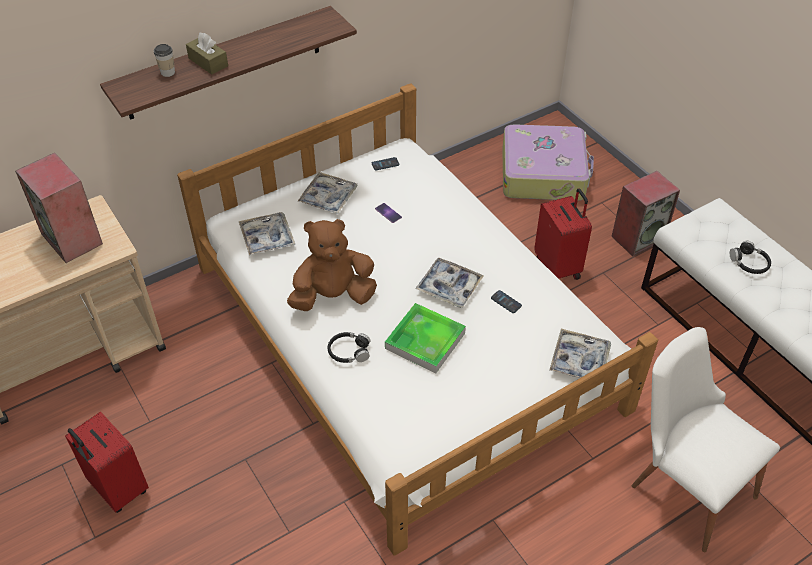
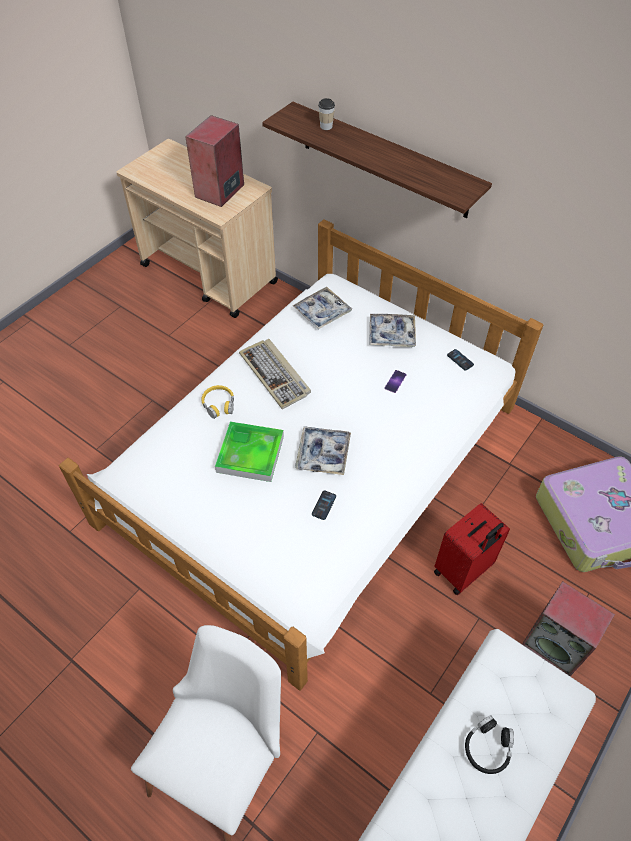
camera: 70 degrees right, 5 degrees up
(117, 489) = (108, 341): red suitcase -> none
(208, 62) = (353, 141): brown tissue box -> none
(333, 296) = (275, 375): brown plush toy -> keyboard
(349, 351) = (219, 404): black headphones -> yellow headphones
(579, 360) = (272, 589): tray -> none

